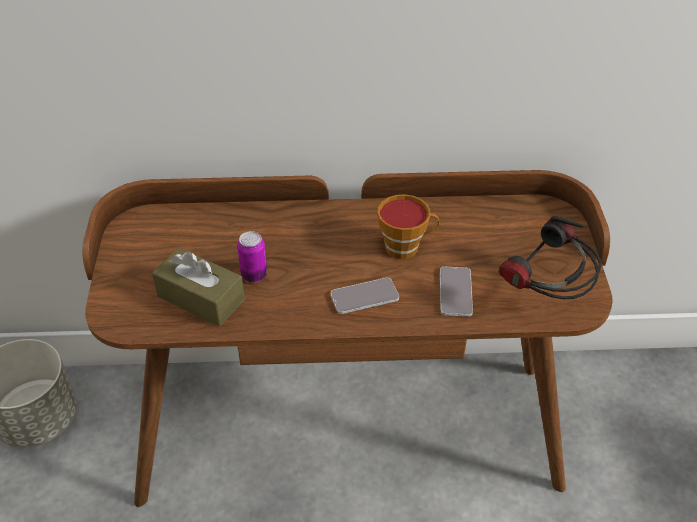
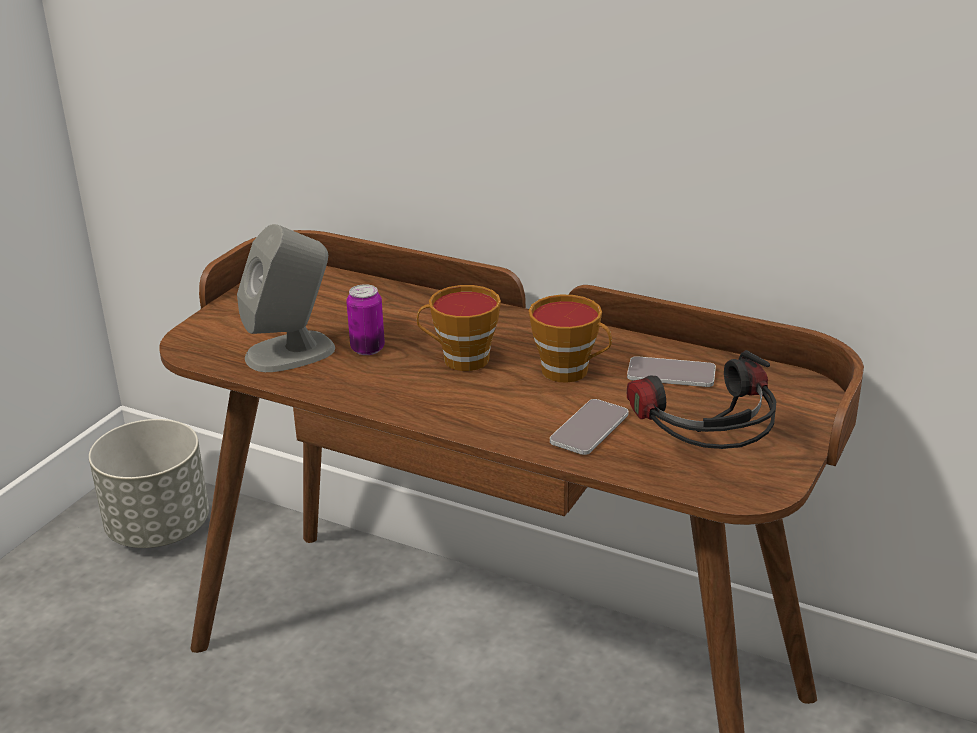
camera: 30 degrees right, 15 degrees down
(201, 298) = (291, 352): brown tissue box -> grey speaker
(326, 262) = (460, 360): none -> cup
(364, 297) = (472, 401): phone -> phone (671, 374)

